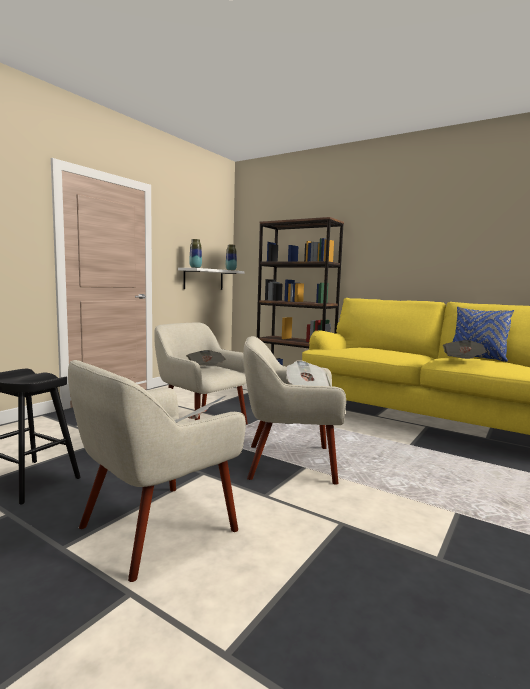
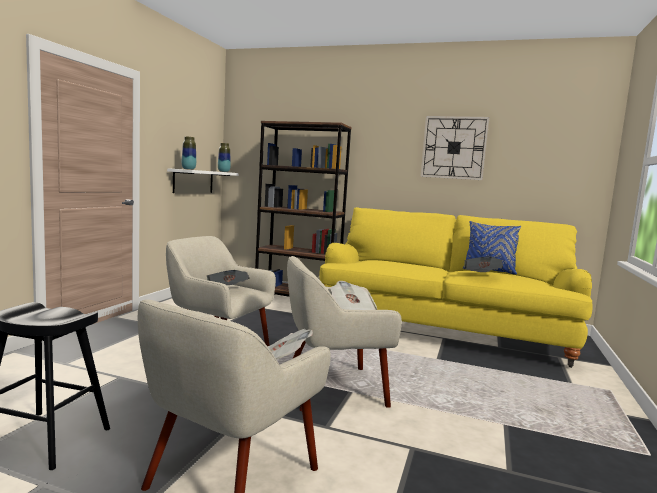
camera: 15 degrees left, 0 degrees up
(446, 234) = (454, 147): none -> wall clock

